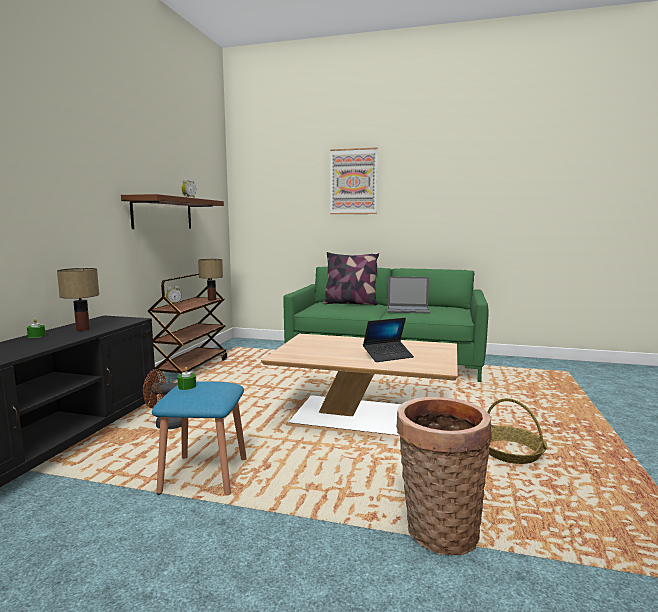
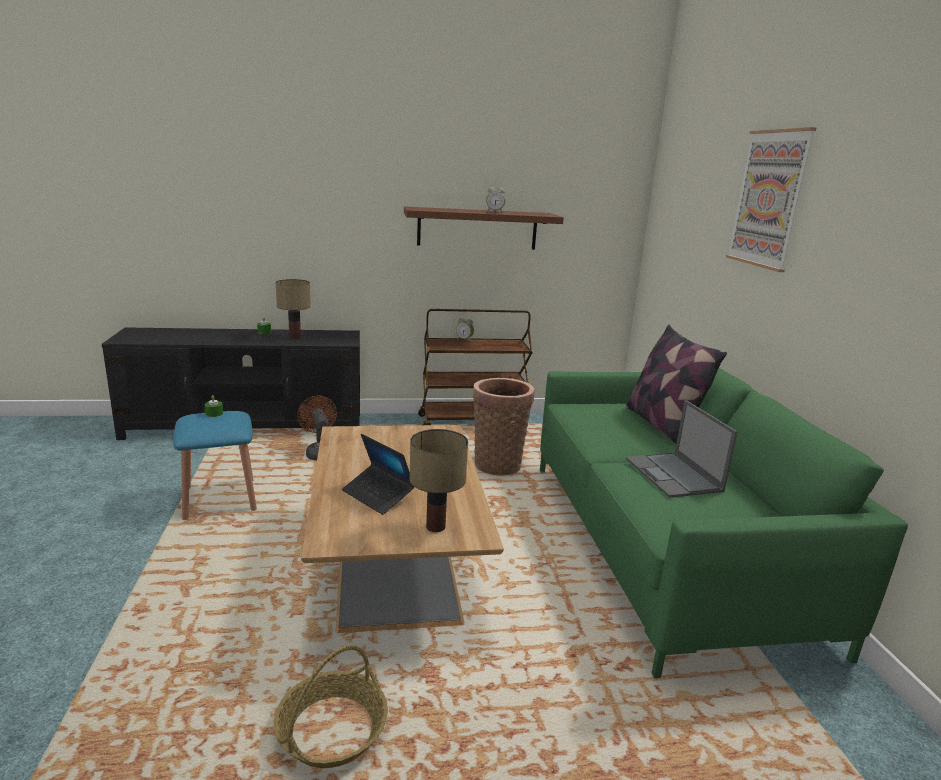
camera: 65 degrees right, 10 degrees up
(212, 299) = (512, 348): table lamp -> table lamp (435, 527)
(437, 530) = (113, 663): basket -> basket (498, 464)

